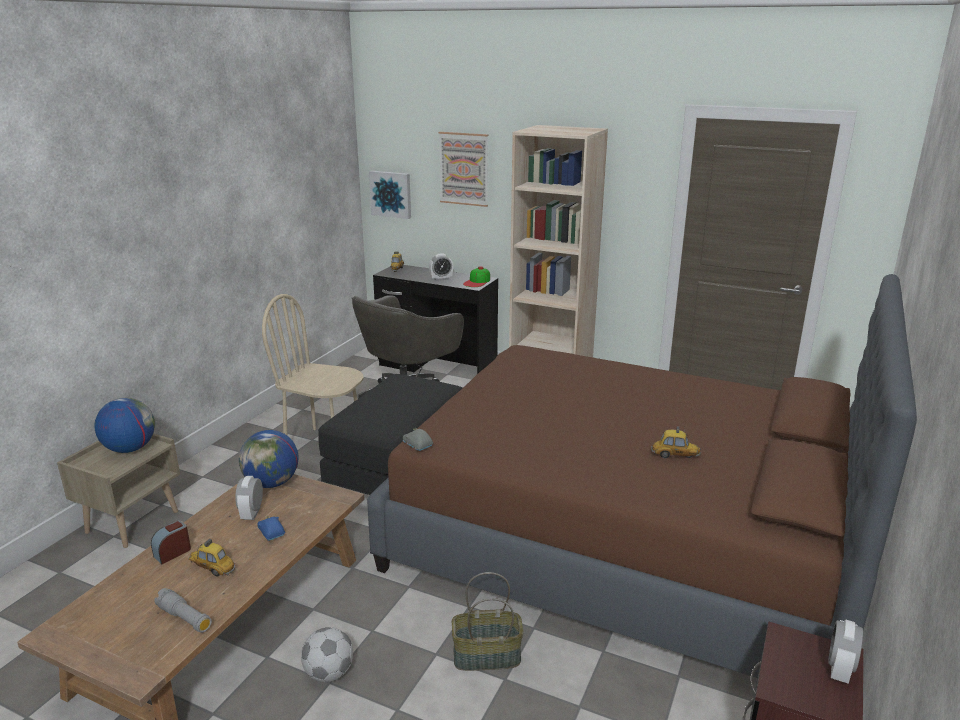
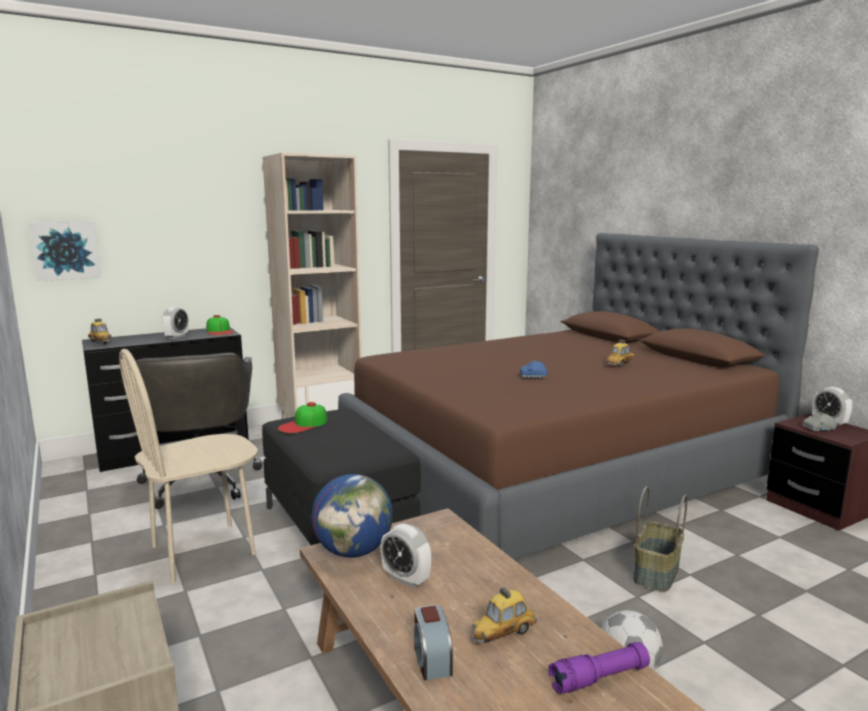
camera: 55 degrees left, 10 degrees down
(130, 449) = (96, 631): globe -> none
(184, 618) = (599, 678): grey flashlight -> purple flashlight
(271, 533) = (465, 576): blue toy car -> blue toy car (533, 376)
(396, 386) = (303, 424): none -> cap
(417, 445) = (505, 417): grey toy car -> grey toy car (819, 429)
(464, 169) = (173, 209): picture -> none

